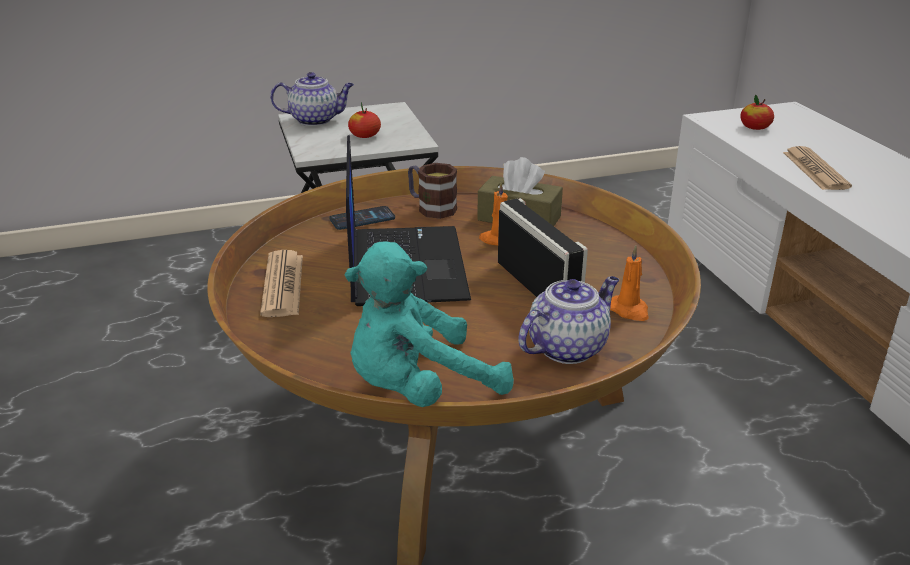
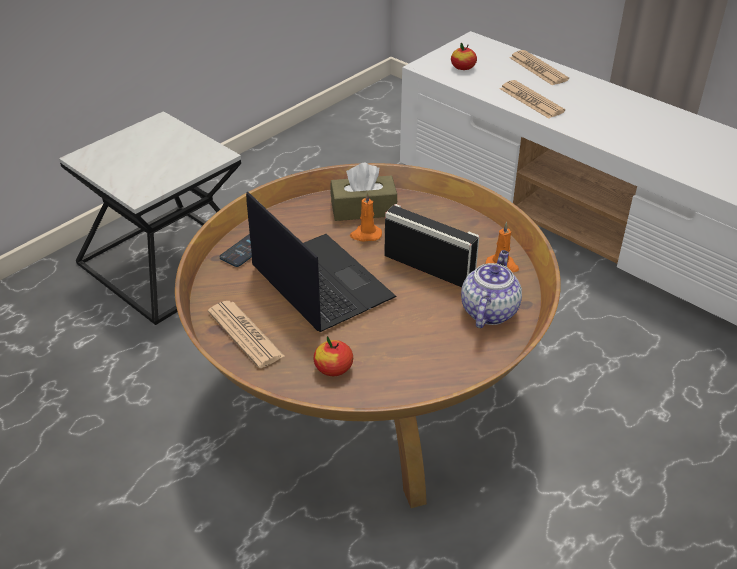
camera: 30 degrees left, 10 degrees up
(316, 120) = (103, 155): teapot -> none
(365, 136) = (167, 161): apple -> apple (333, 368)
(419, 389) = (425, 381): turquoise plush toy -> none
(431, 207) = (288, 220): mug -> none
(852, 146) = (538, 69): none -> newspaper

